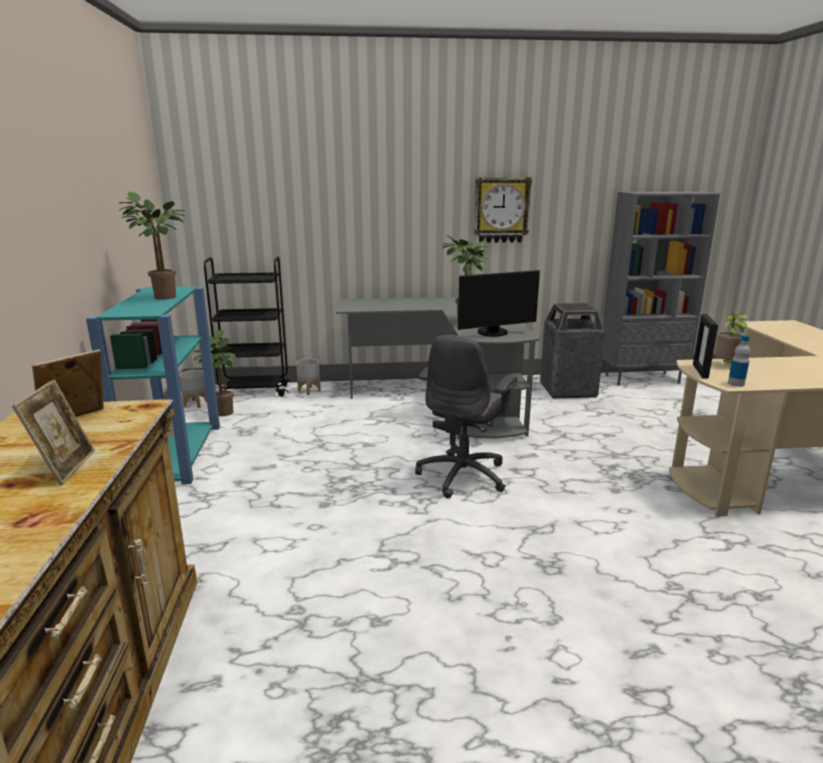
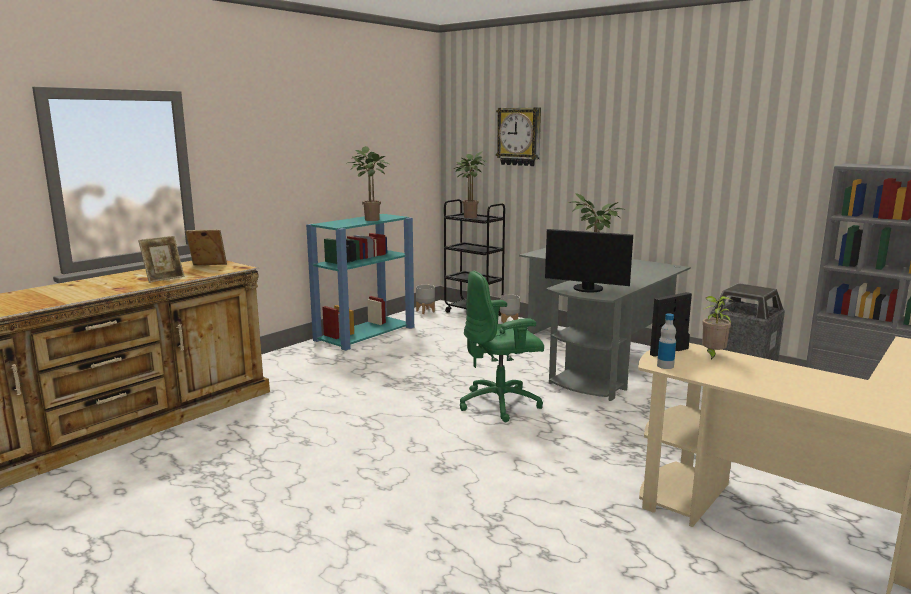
camera: 45 degrees right, 5 degrees down
(222, 412) = (430, 320): potted plant -> potted plant (469, 217)
(463, 475) = (501, 404): grey office chair -> green office chair
(501, 210) = (703, 176): wall clock -> wall clock (519, 136)

